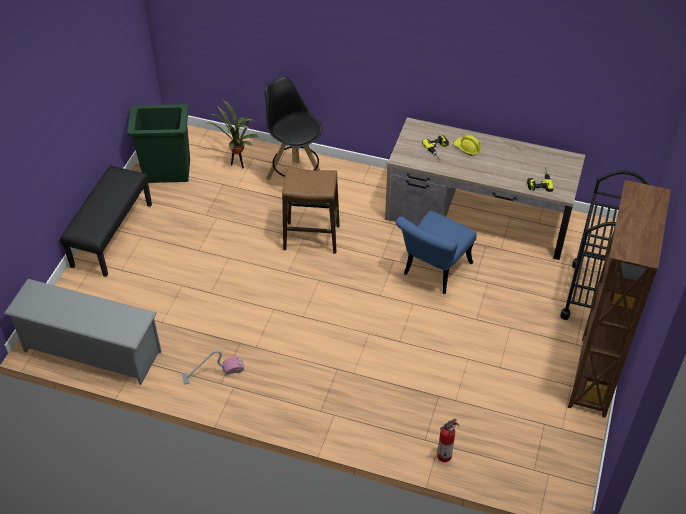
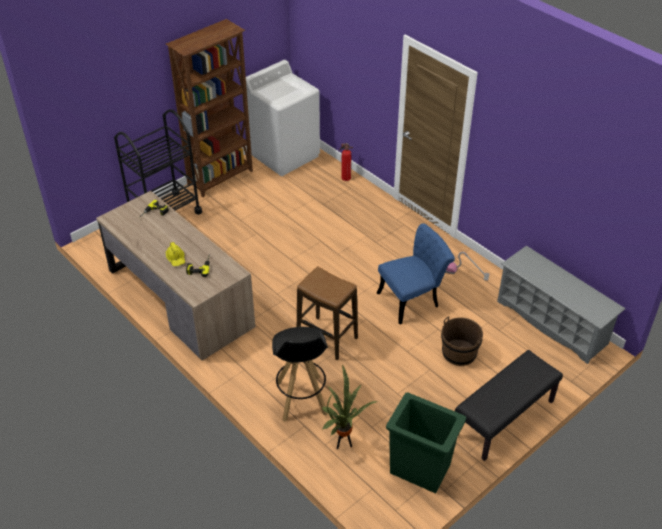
camera: 150 degrees left, 5 degrees down
(177, 276) = (459, 353): none -> brown bucket
(433, 271) = (255, 273): blue chair -> blue chair (413, 299)
(556, 458) = (284, 154): none -> white washing machine

